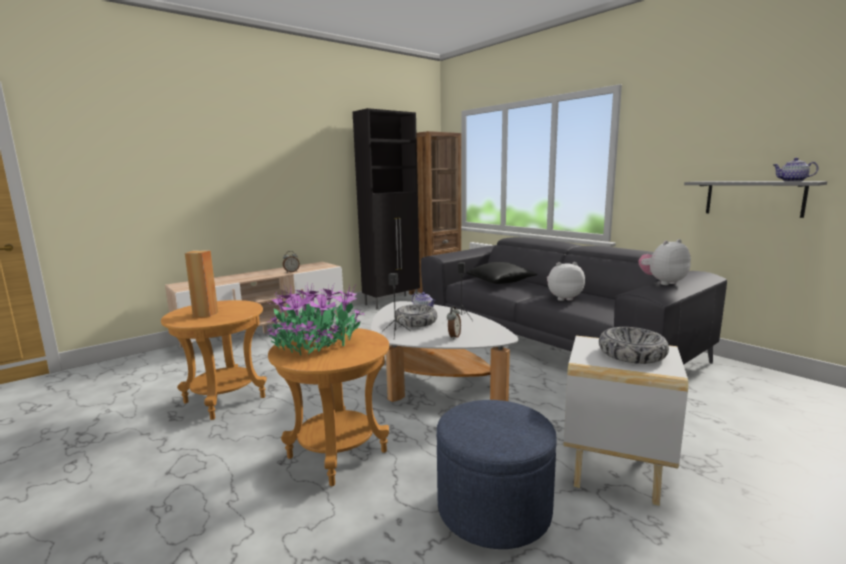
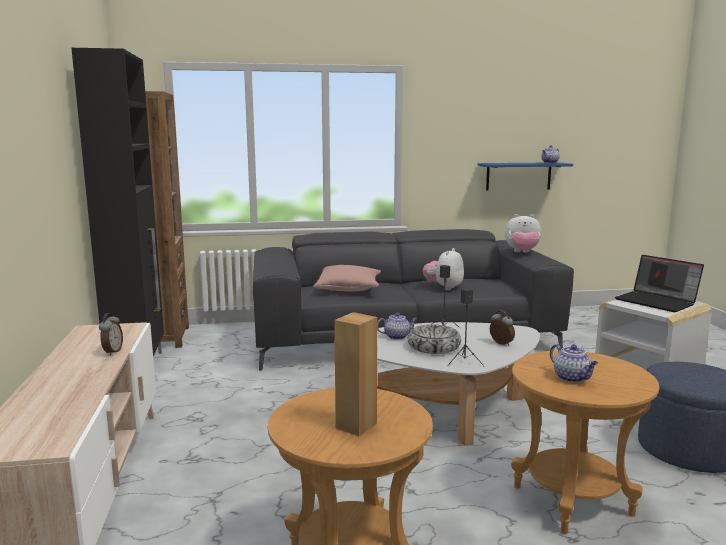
camera: 60 degrees left, 0 degrees up
(316, 344) = (572, 378): potted plant -> teapot
(500, 282) = (348, 288): black pillow -> pink pillow
(632, 354) = (657, 302): bowl -> laptop
(662, 282) = (522, 253): plush toy -> plush toy turned 90 degrees counterclockwise
(754, 198) = (518, 176): grey shelf -> blue shelf

